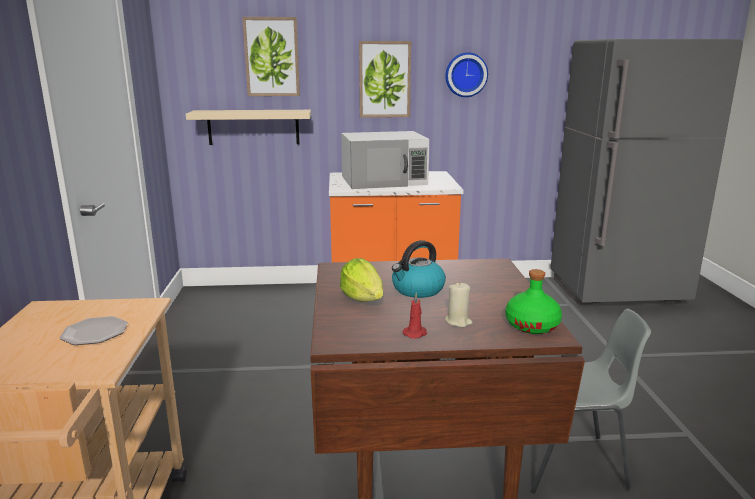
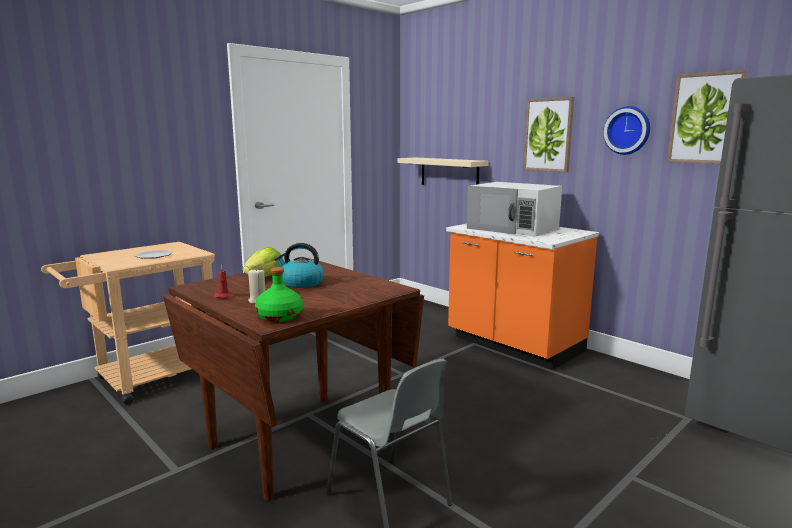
camera: 50 degrees right, 5 degrees down
(272, 57) = (465, 115): picture -> picture (706, 118)

